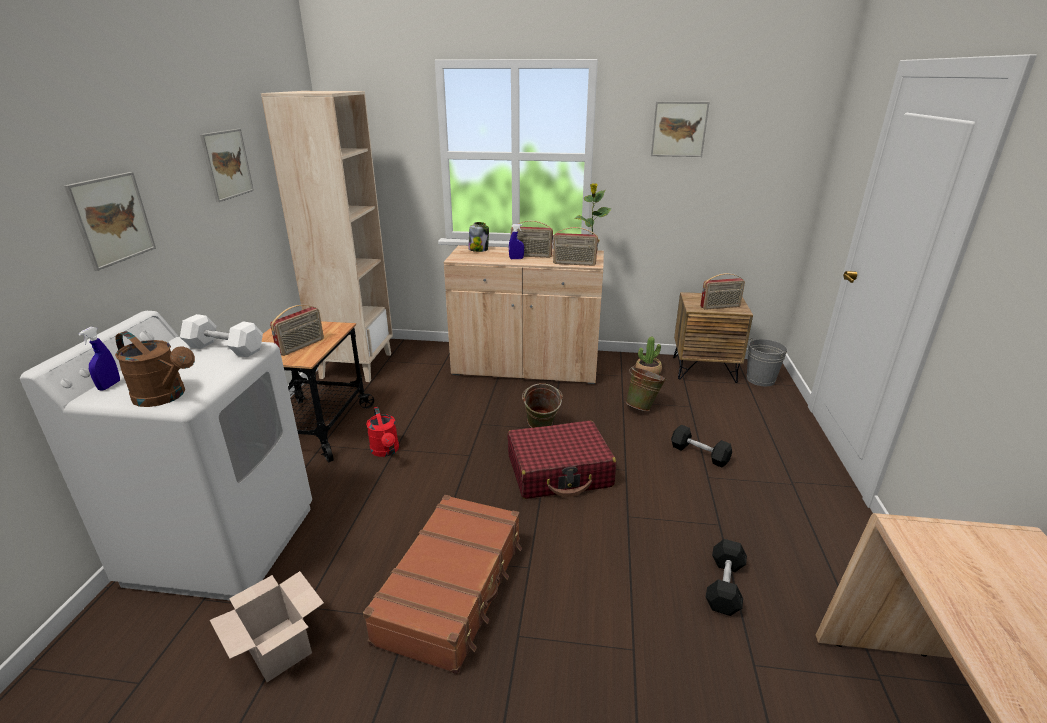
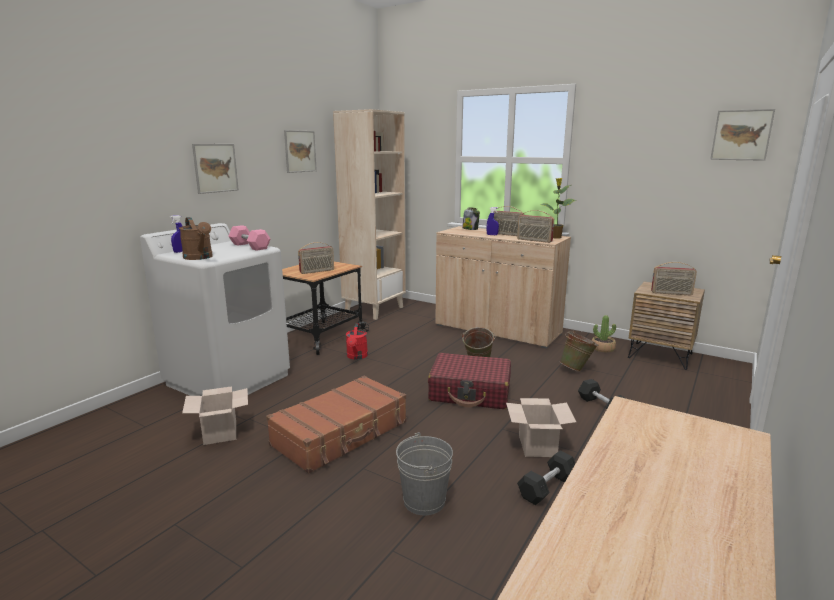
camera: 25 degrees right, 10 degrees down
(225, 348) = (250, 246): white dumbbell -> pink dumbbell
(676, 529) = (536, 445): none -> cardboard box
(679, 129) = (643, 137): picture -> picture (741, 135)
(760, 379) = (714, 372): grey bucket -> grey bucket (424, 501)

